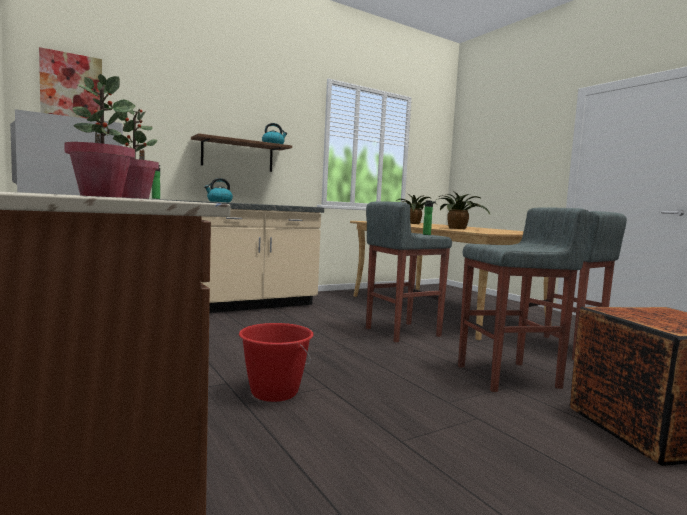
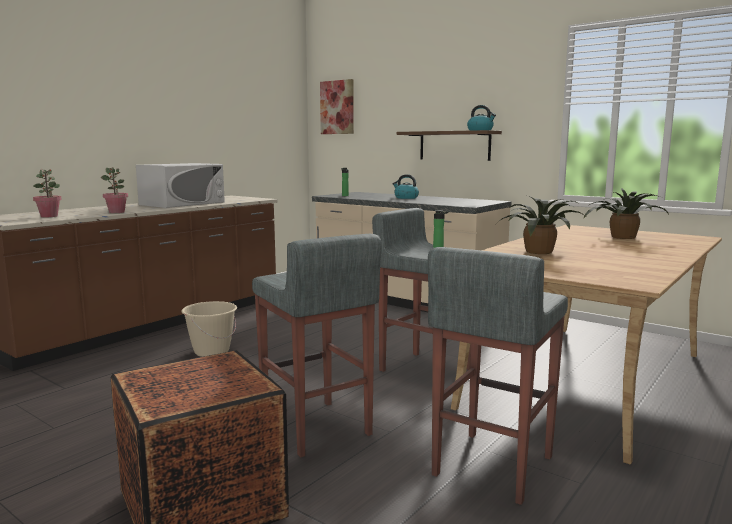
camera: 70 degrees right, 5 degrees up
(274, 392) = (211, 351): red bucket -> beige bucket

